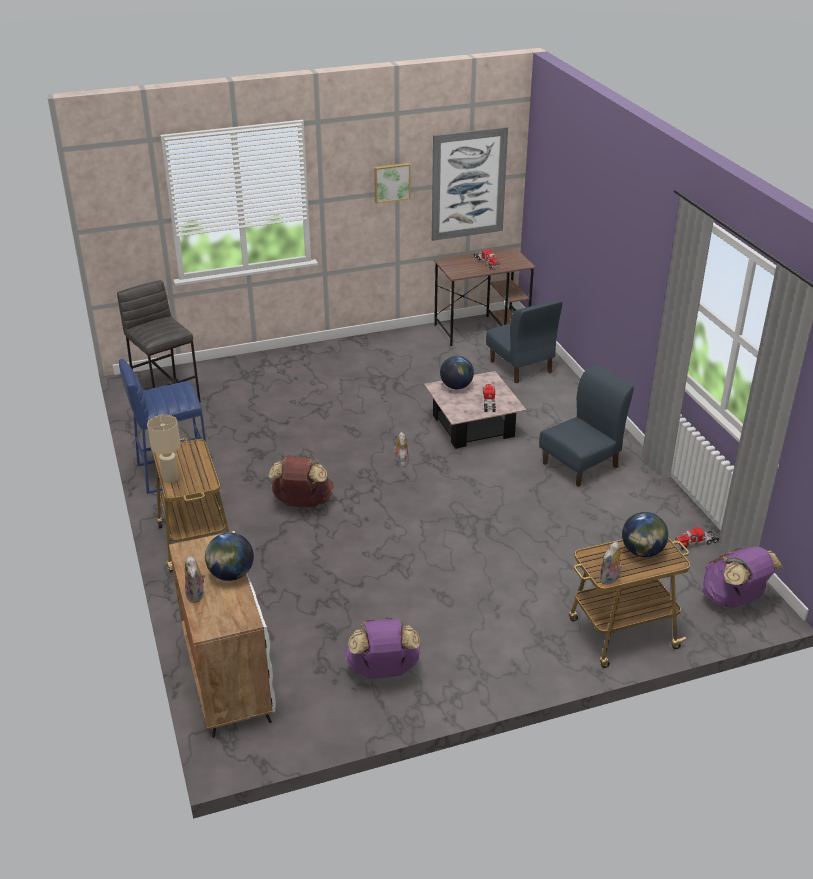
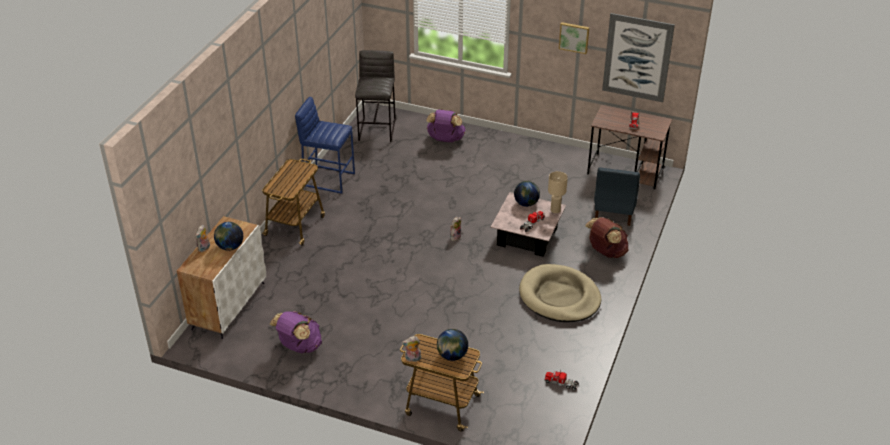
camera: 40 degrees right, 5 degrees up
(170, 478) = (276, 180): beige table lamp -> beige table lamp (555, 210)
(302, 503) = (371, 233): brown backpack -> brown backpack (606, 252)
(581, 465) = (559, 297): blue chair -> beige dog bed
(733, 599) = (534, 427): purple backpack -> purple backpack (445, 140)

